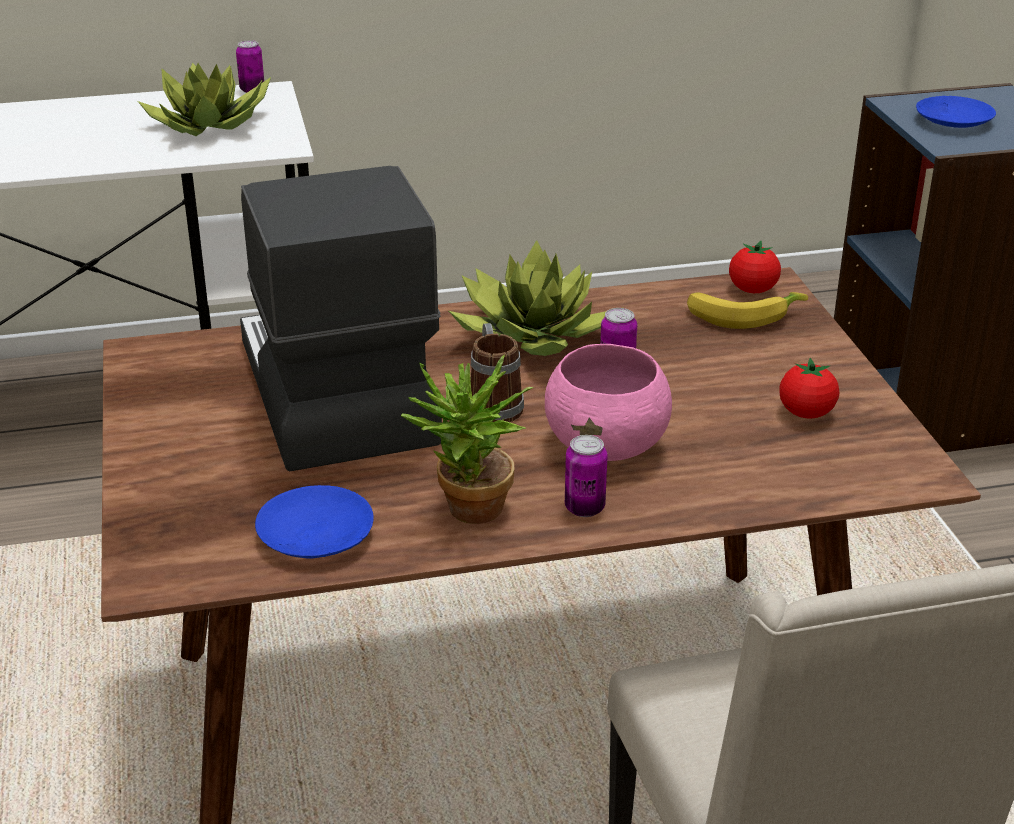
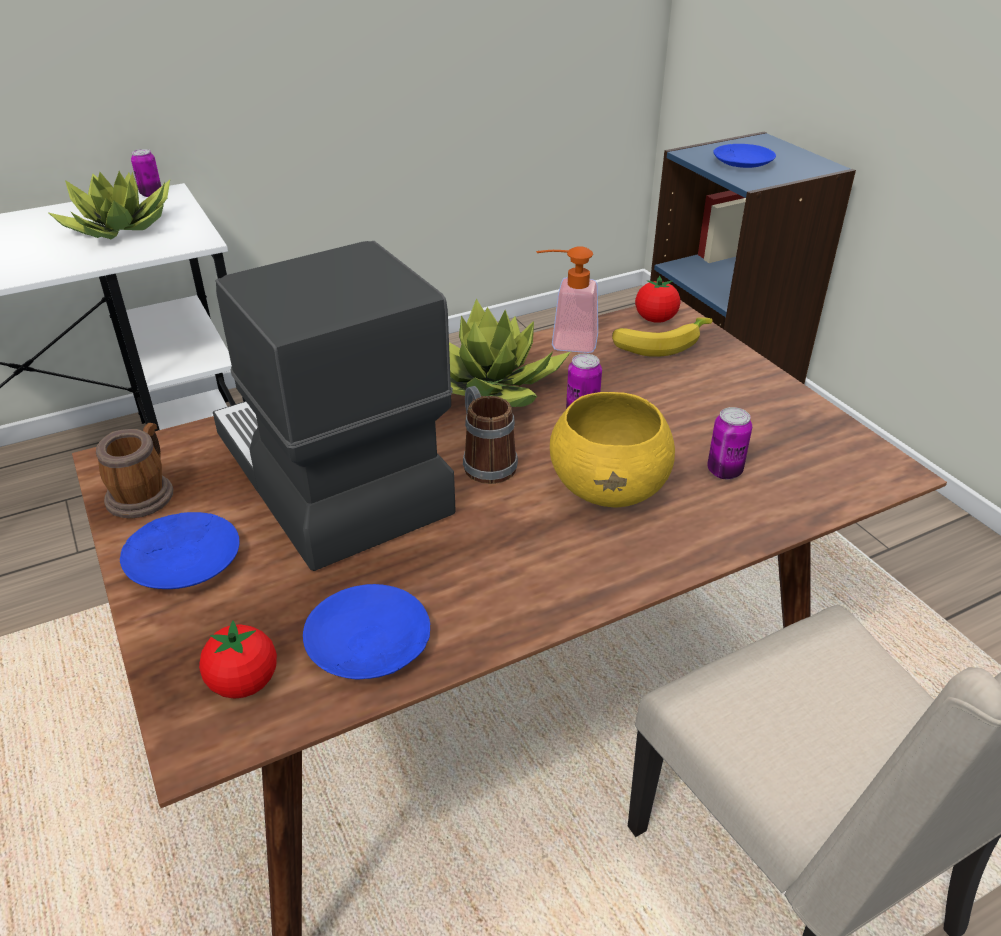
camera: 15 degrees left, 5 degrees up
(158, 383) = (144, 493): none -> mug
(175, 445) = (183, 561): none -> blue plate
(468, 513) = (512, 587): potted plant -> none
(584, 508) = (620, 559): can -> can (724, 471)
(608, 446) = (609, 488): pink bowl -> yellow bowl
(636, 300) = (565, 342): none -> soap dispenser
(806, 413) = (761, 427): tomato -> tomato (244, 683)

